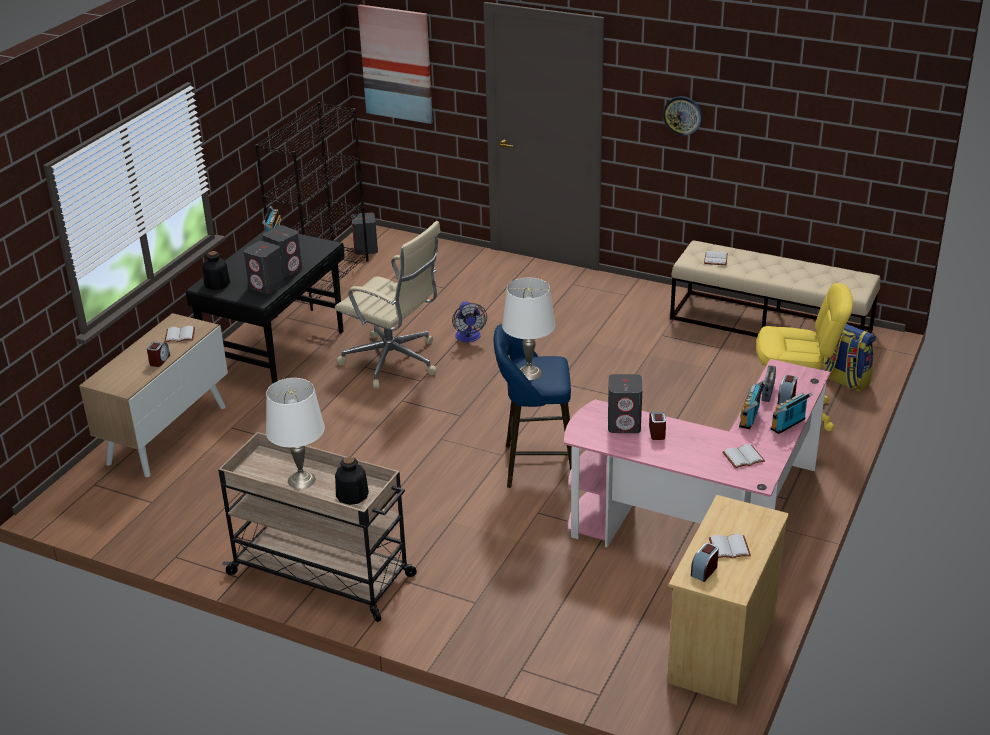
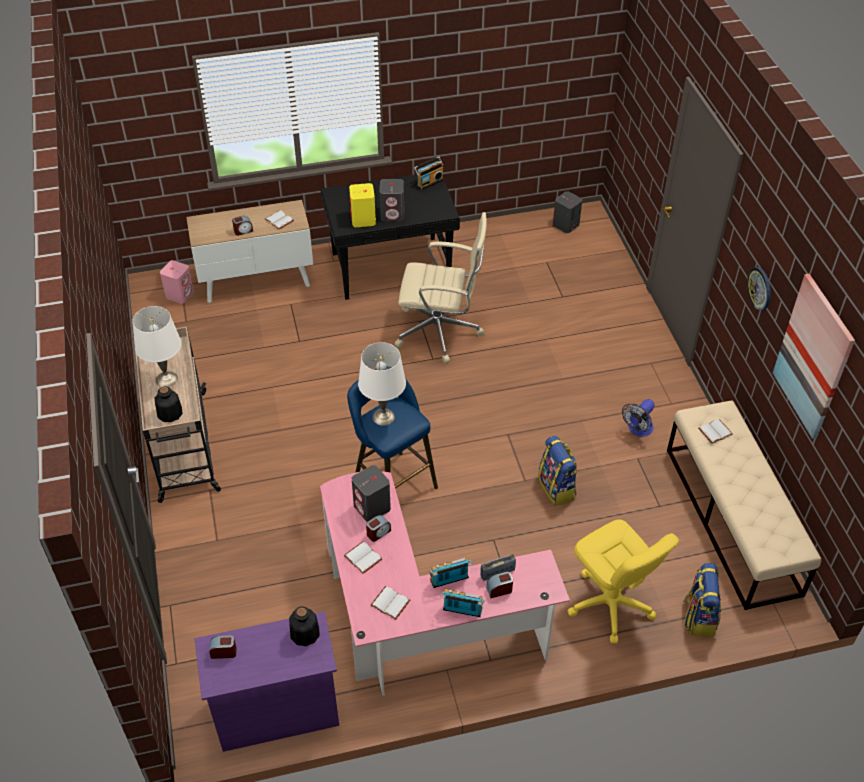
camera: 50 degrees right, 15 degrees up
(107, 490) = (180, 294): none -> pink speaker
(217, 284) = (342, 196): bottle -> bottle (304, 633)
(267, 286) = (363, 220): grey speaker -> yellow speaker
(323, 280) = (501, 231): black bookcase -> none
(394, 362) = (441, 331): beige office chair -> beige office chair turned 75 degrees counterclockwise
(396, 64) = (637, 87): picture -> picture (813, 357)
(469, 338) = (512, 350): fan -> fan (638, 430)
(646, 385) = (557, 488): none -> backpack
(722, 648) = (276, 710): beige dresser -> purple dresser
(729, 549) = (261, 653): white book -> white book (362, 558)

